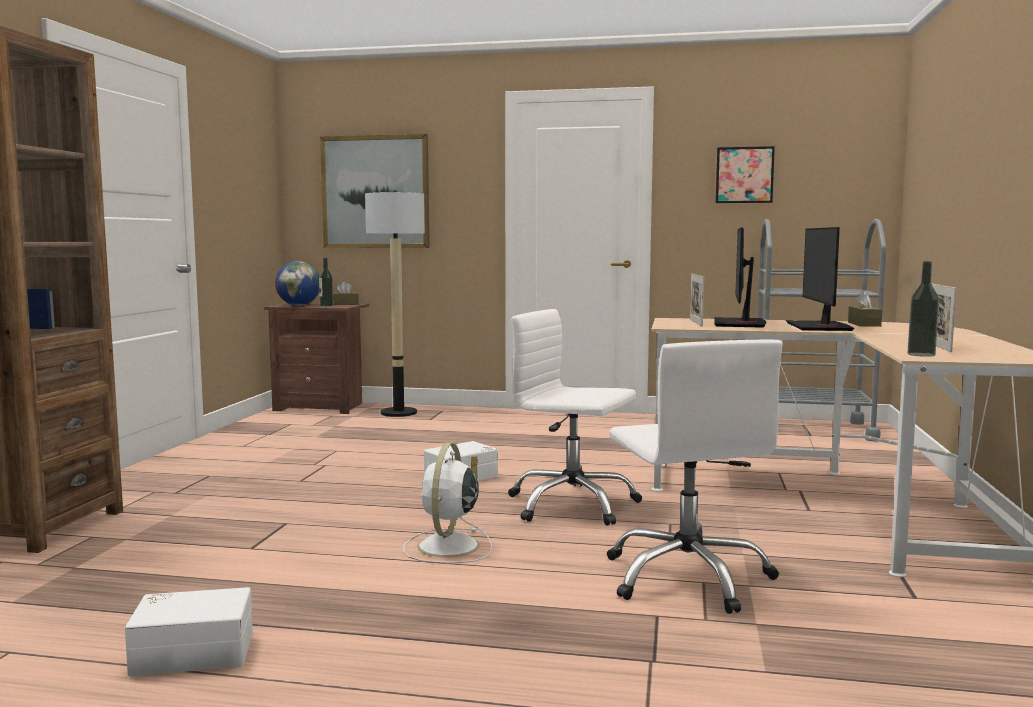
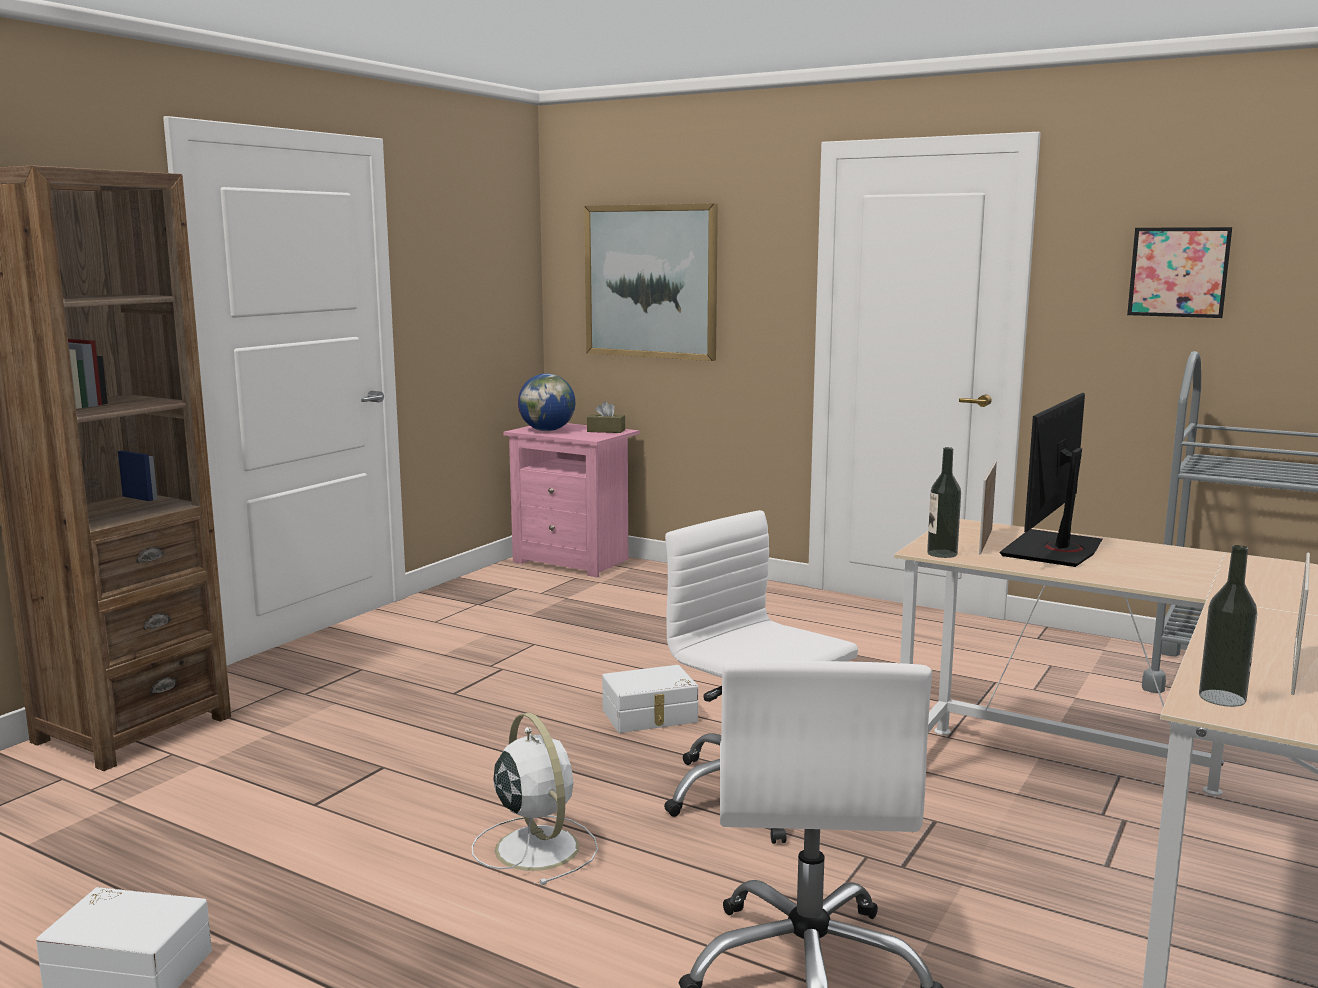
camera: 20 degrees right, 5 degrees up
(322, 407) = (575, 561): brown nightstand -> pink nightstand
(326, 306) = (576, 435): bottle -> bottle (942, 554)
(399, 413) = (661, 582): floor lamp -> none
(447, 547) = (535, 846): white fan -> white fan turned 120 degrees clockwise
(820, 327) = (1174, 573): monitor -> none
(864, 324) = (1266, 571): brown tissue box -> none

